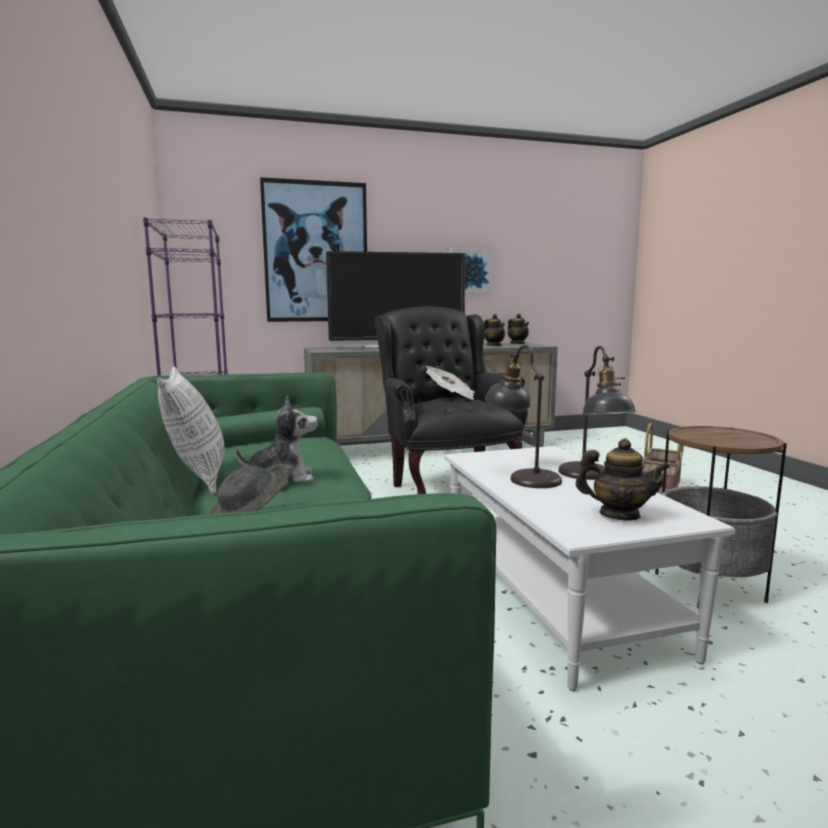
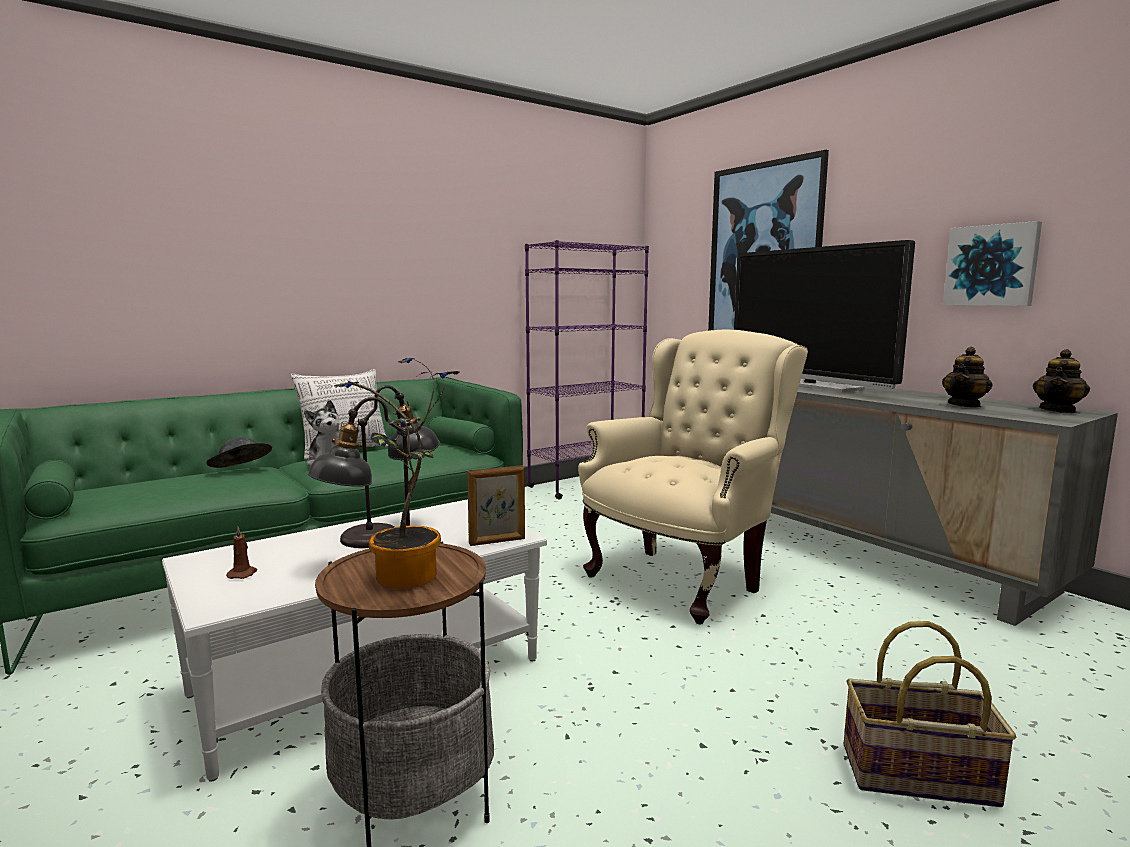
camera: 70 degrees right, 0 degrees up
(446, 485) = (684, 577): black armchair -> beige armchair
(451, 396) = (678, 457): newspaper -> none
(558, 454) = (497, 541): none -> picture frame
(619, 515) = (243, 574): teapot -> brown candle
(736, 436) = (407, 581): none -> potted plant

